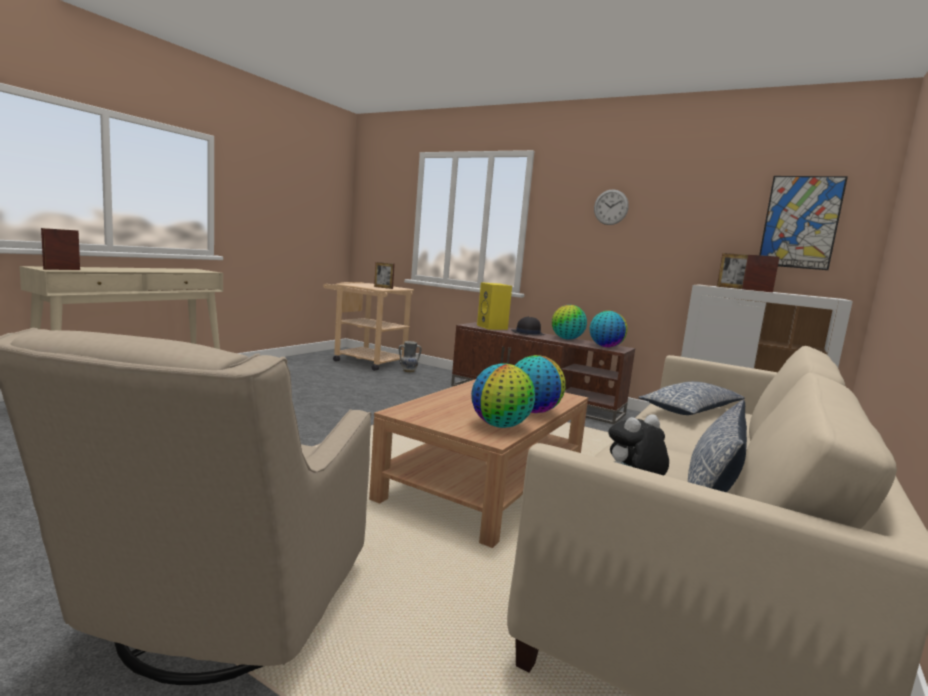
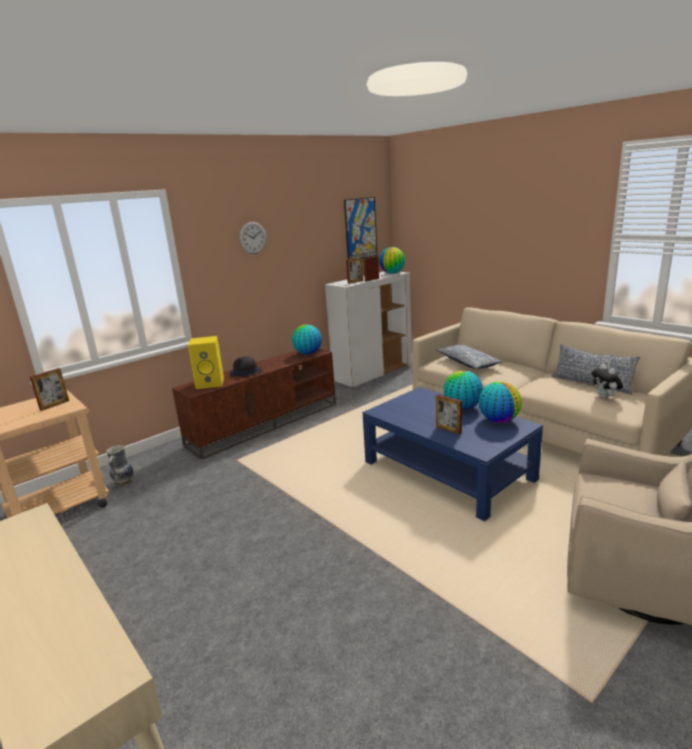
camera: 70 degrees left, 10 degrees up
(62, 269) = (98, 670): picture frame -> picture frame (448, 430)
(484, 483) = (448, 471): brown coffee table -> blue coffee table
(567, 339) = (274, 361): globe -> globe (392, 273)

